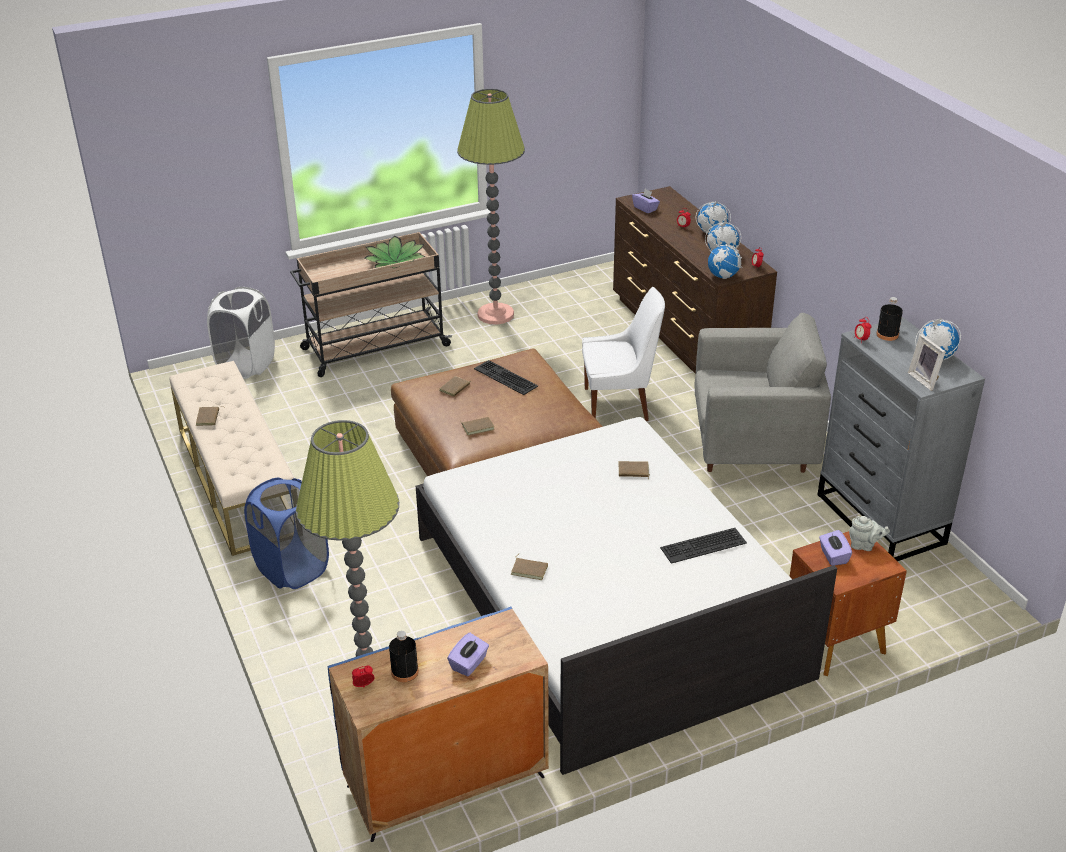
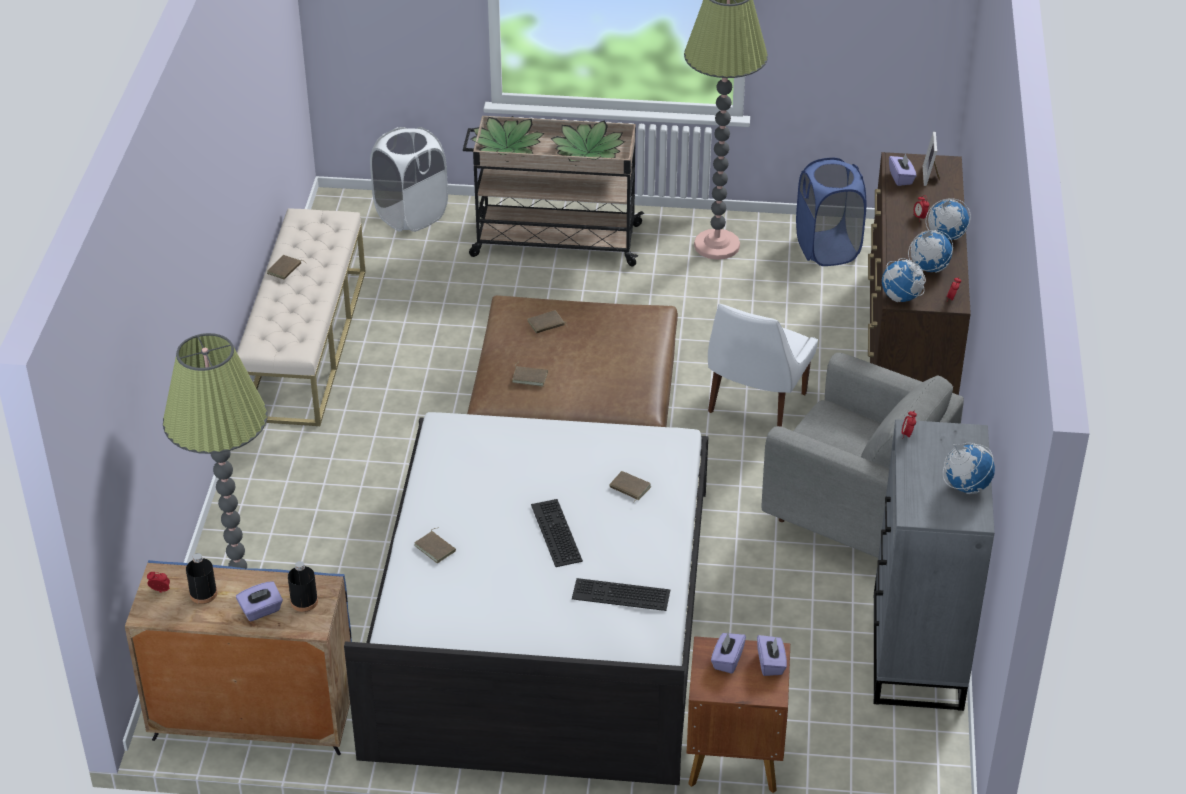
camera: 30 degrees right, 5 degrees up
(292, 568) = (284, 457): blue laundry basket -> blue laundry basket (827, 249)
(330, 276) = (507, 147): none -> potted plant
(504, 378) = (606, 330): keyboard -> keyboard (554, 532)
(619, 404) = (755, 405): white chair -> white chair turned 90 degrees clockwise
(864, 546) = (771, 664): grey teapot -> purple tissue box
(887, 334) = (944, 440): black bottle -> black bottle (304, 601)
(925, 380) = (924, 508): picture frame -> picture frame (931, 176)

